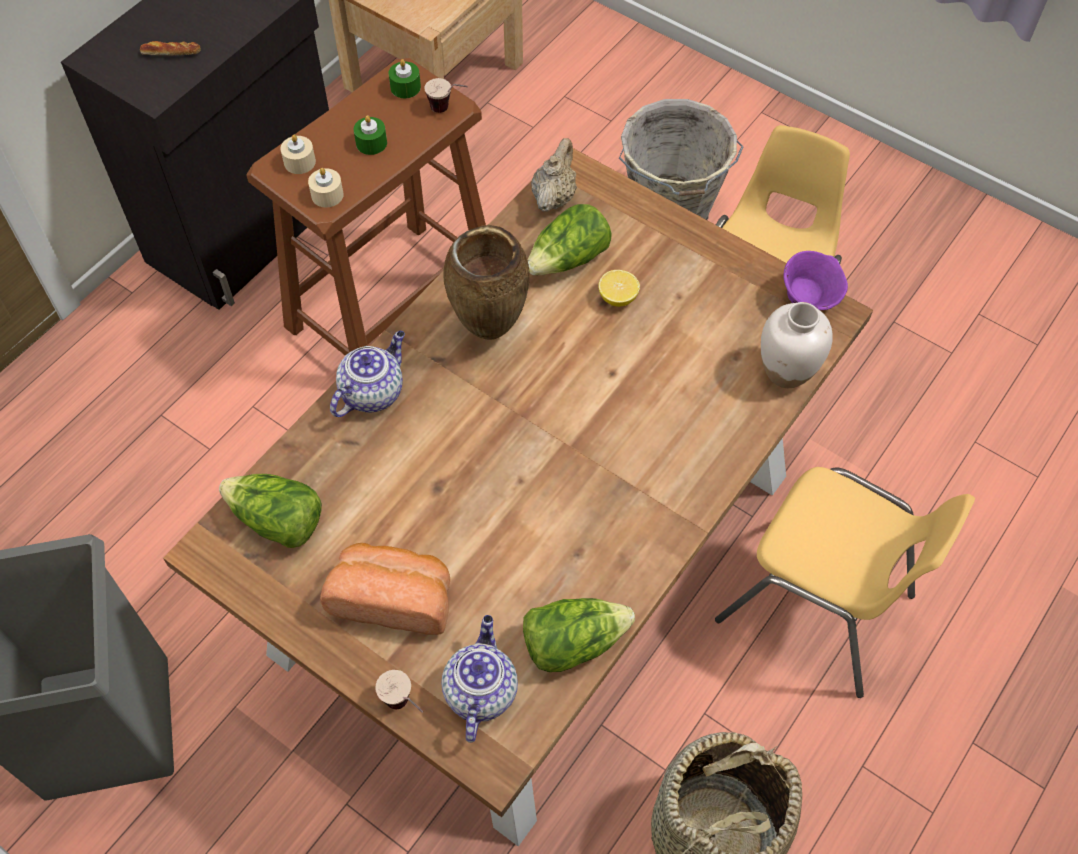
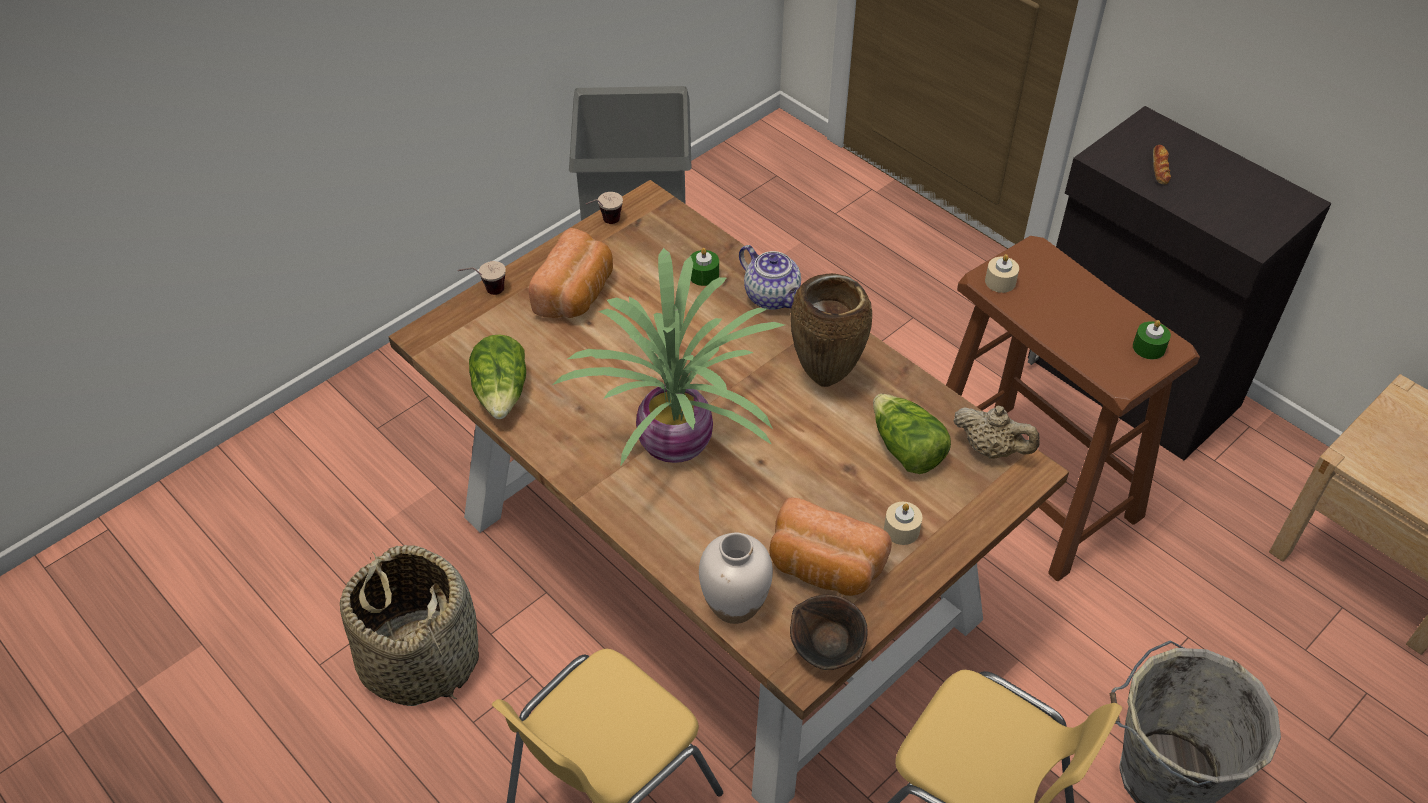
camera: 100 degrees right, 10 degrees down
(277, 521) = (663, 236): lettuce -> none
(299, 162) = (1043, 266): beige candle -> beige candle (901, 530)
(371, 143) = (1069, 317): green candle -> green candle (704, 275)
(448, 110) = (1115, 377): cup -> cup (604, 224)
(480, 690) = (483, 334): teapot -> none
(604, 448) = (679, 442): none -> potted plant
(617, 297) = (852, 480): lemon -> none
(725, 309) = (823, 568): none -> bread
(809, 298) = (827, 649): purple bowl -> brown bowl

